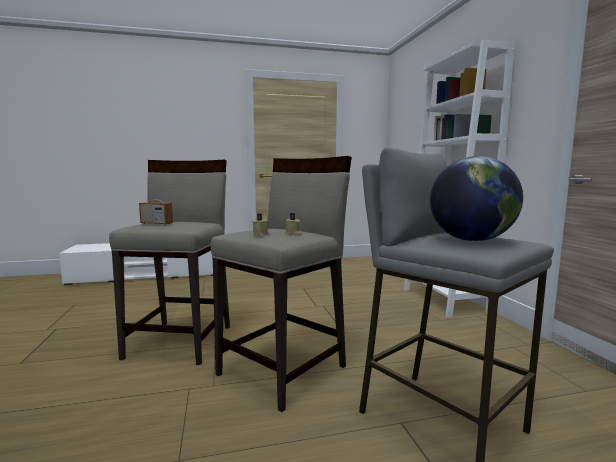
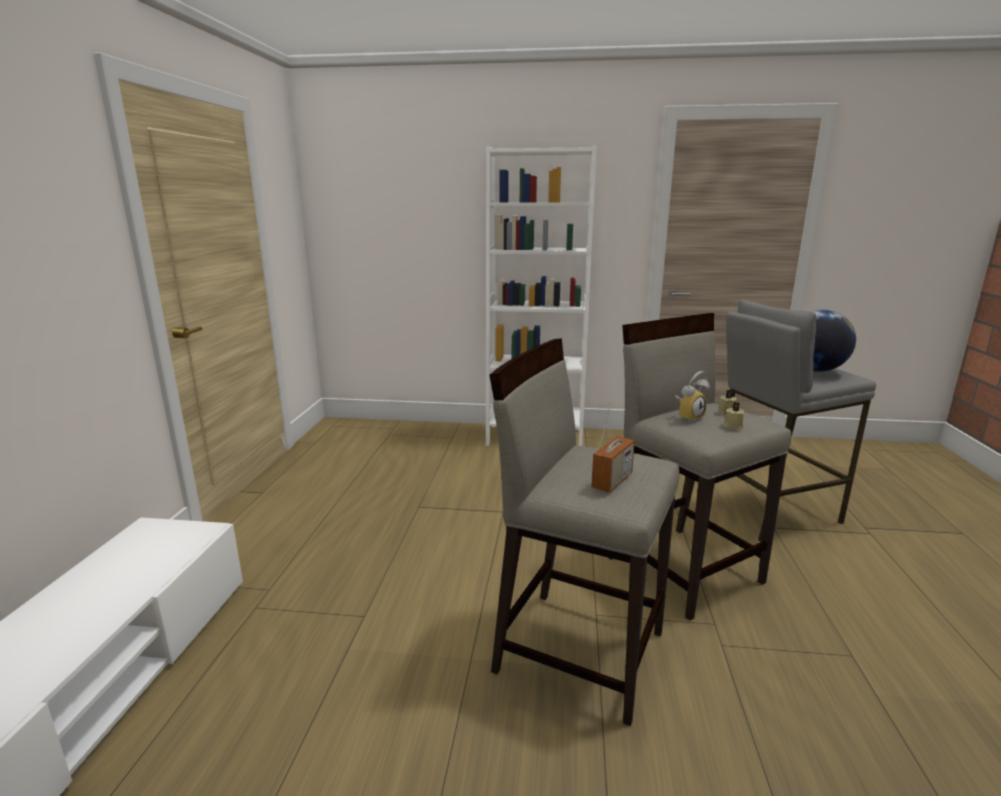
camera: 70 degrees left, 10 degrees up
(272, 229) = (688, 417): none -> alarm clock

